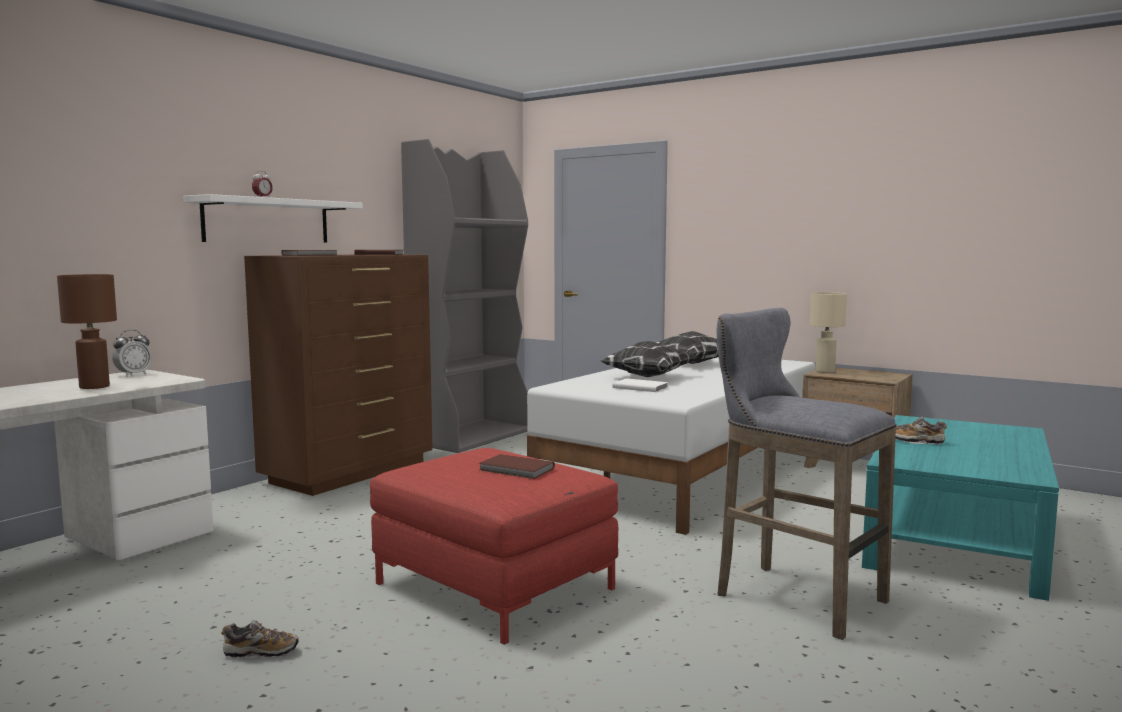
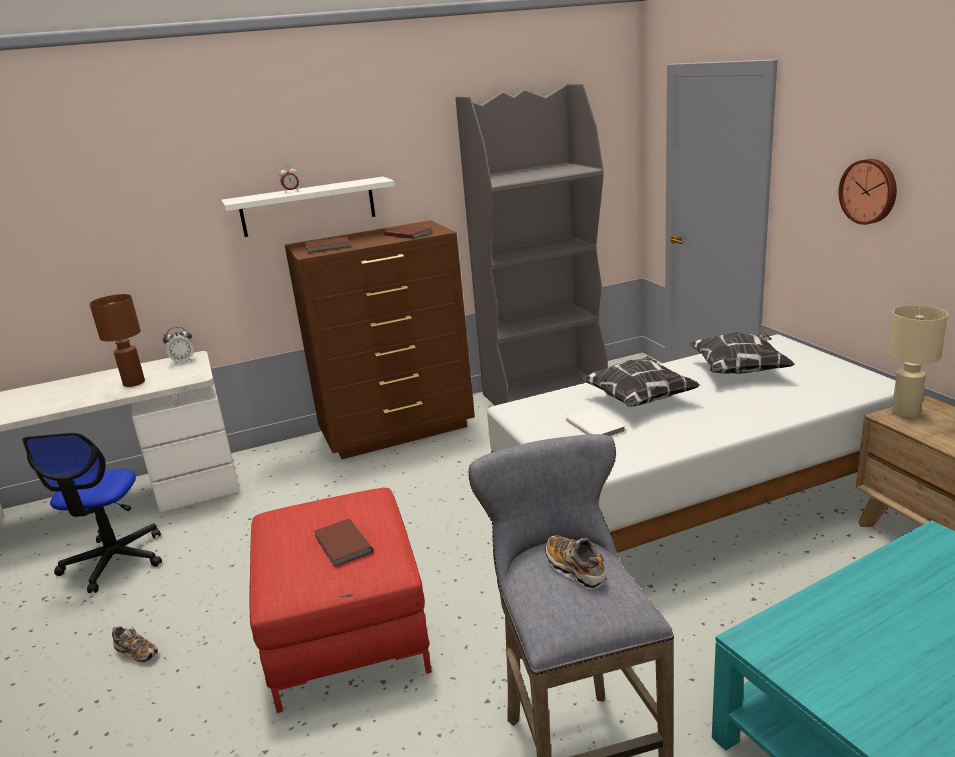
camera: 35 degrees right, 15 degrees up
(106, 605) = (114, 561): none -> office chair
(758, 226) = (869, 191): none -> wall clock
(916, 441) = (862, 599): shoe -> shoe (575, 569)

